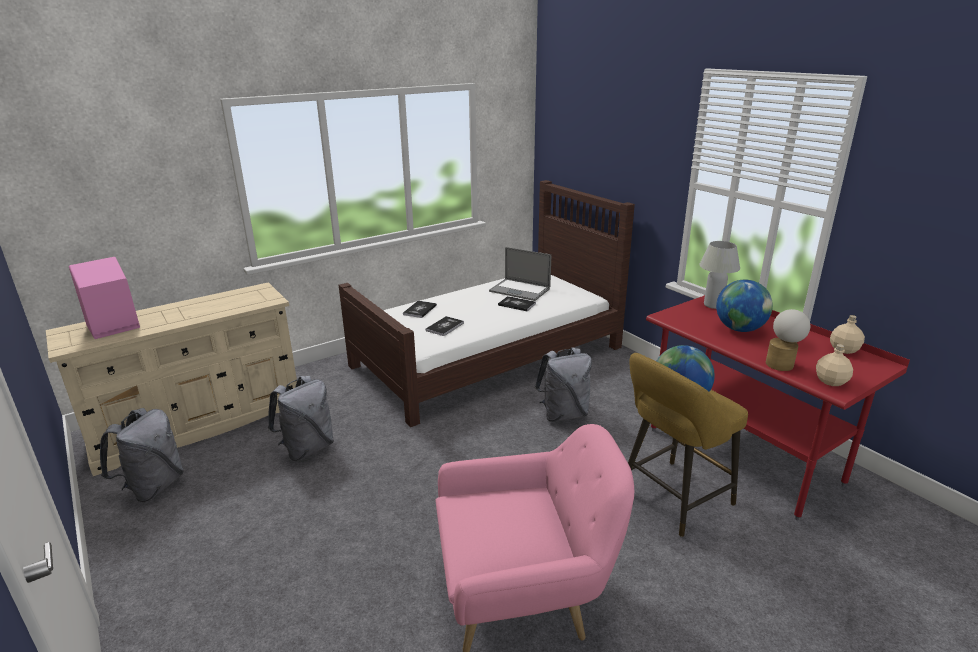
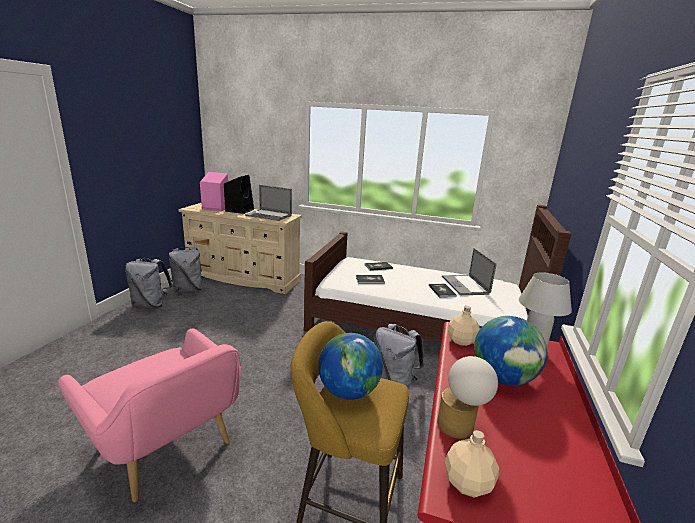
camera: 50 degrees right, 5 degrees down
(163, 313) = (240, 210): none -> black speaker
(231, 302) = (268, 215): none -> laptop
(307, 448) = (251, 310): grey backpack -> grey backpack (151, 304)
(844, 350) = (589, 482): beige bottle -> beige bottle (461, 341)

